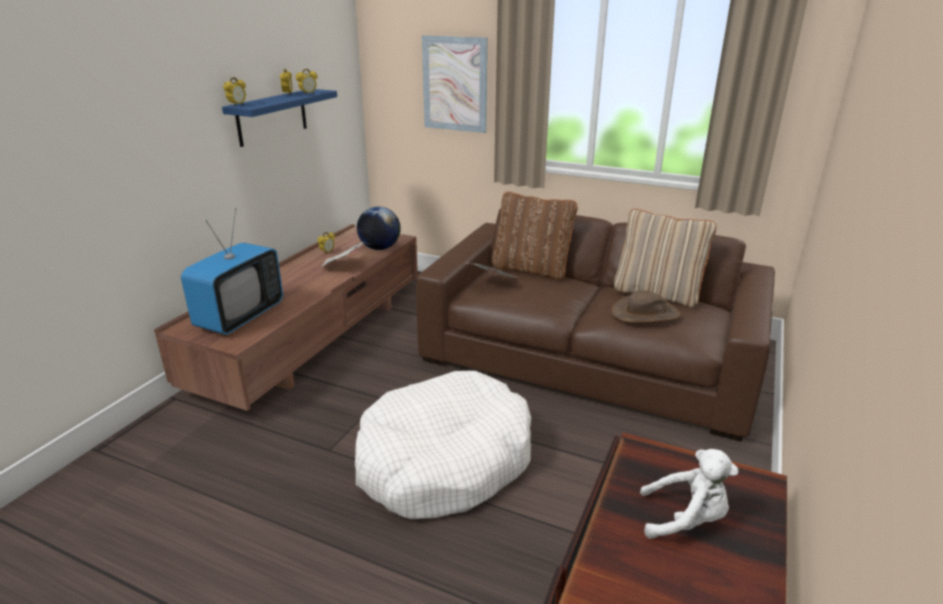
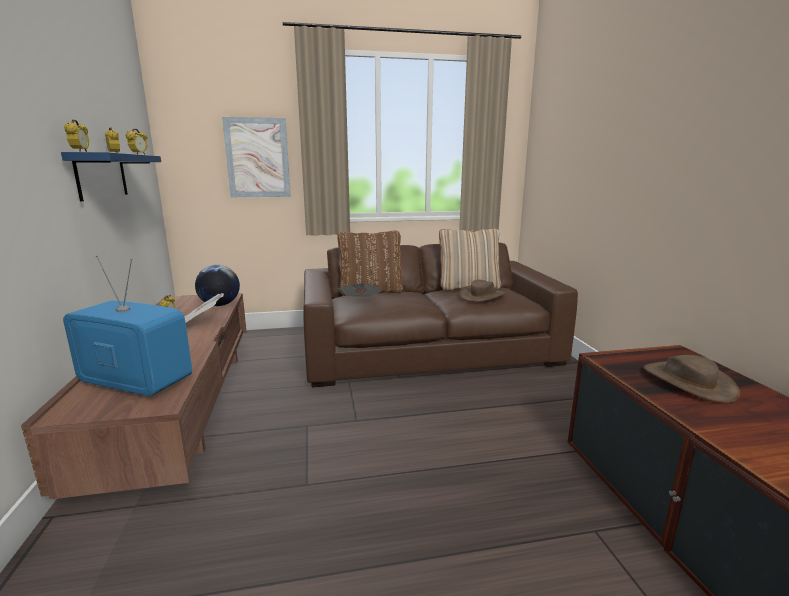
camera: 35 degrees left, 10 degrees down
(240, 317) = (135, 383): television -> television turned 60 degrees counterclockwise
(444, 461) = (416, 448): white dog bed -> none
(685, 520) = (688, 382): white plush toy -> brown hat

